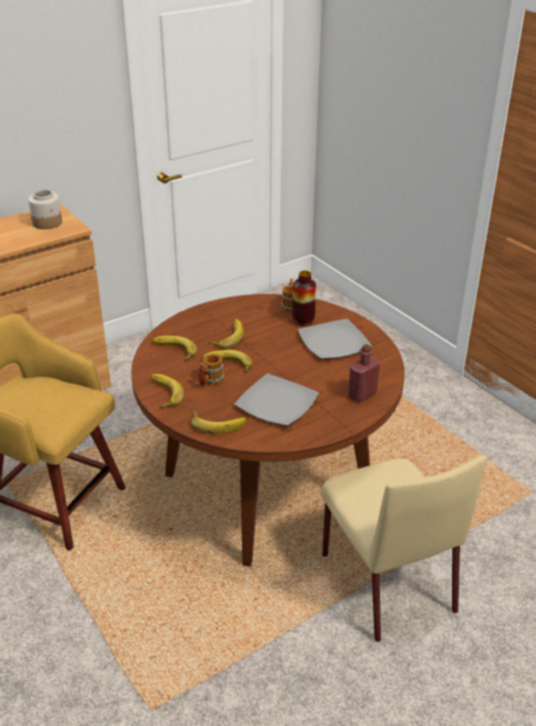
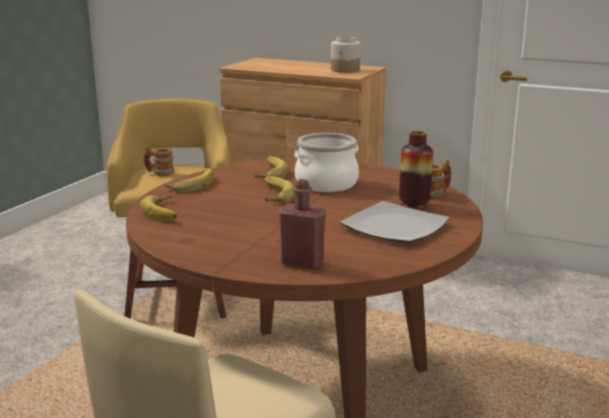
camera: 60 degrees right, 15 degrees down
(210, 381) = (234, 194): mug -> mug (159, 173)
(227, 336) = (326, 184): banana -> cooking pot
(276, 402) = (231, 226): plate -> none

